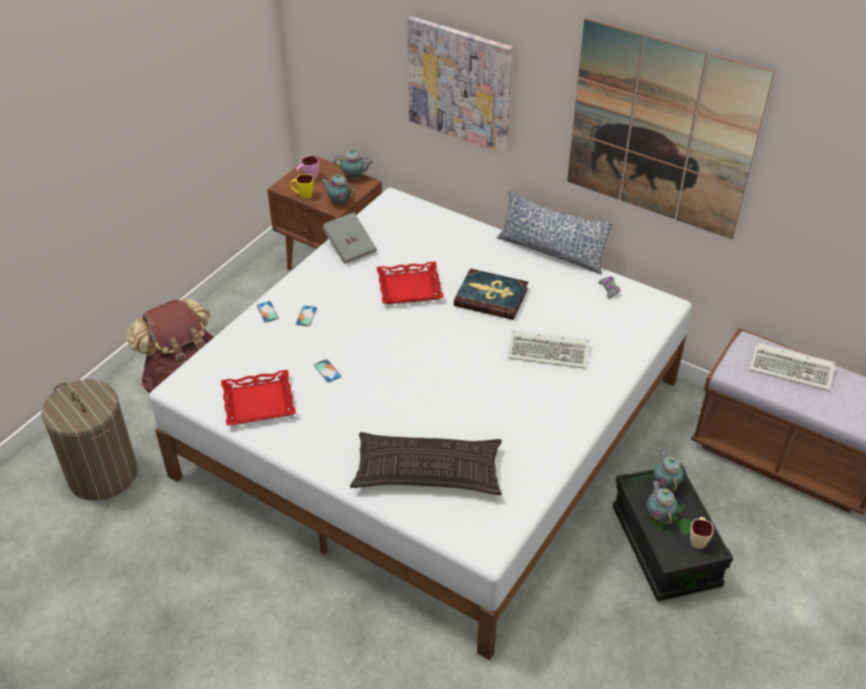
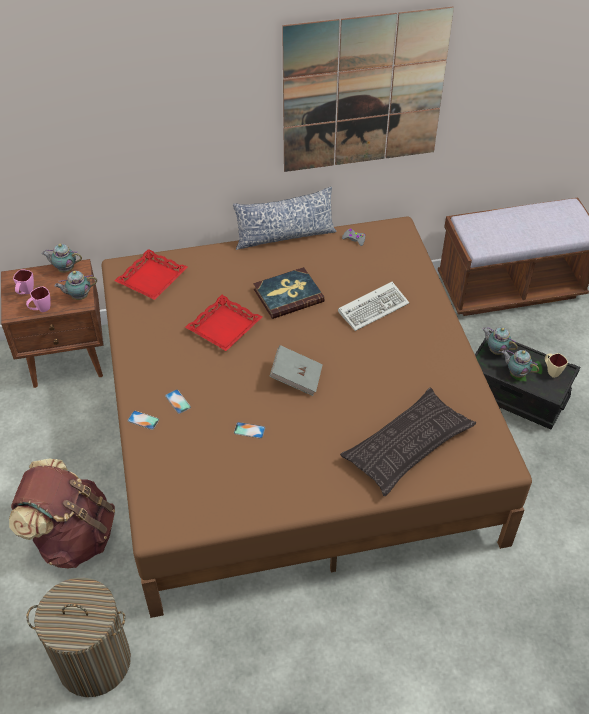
camera: 45 degrees left, 5 degrees up
(259, 402) = (232, 491): red tray -> red tray (151, 278)
(303, 195) = (41, 309): yellow mug -> pink mug
(350, 247) = (138, 326): grey book -> grey book (296, 378)
(354, 178) = (65, 269): teapot -> teapot turned 135 degrees counterclockwise
(433, 428) = (295, 426): white bed -> brown bed
(460, 84) = (160, 133): picture -> none
(793, 369) = (508, 223): keyboard -> none

